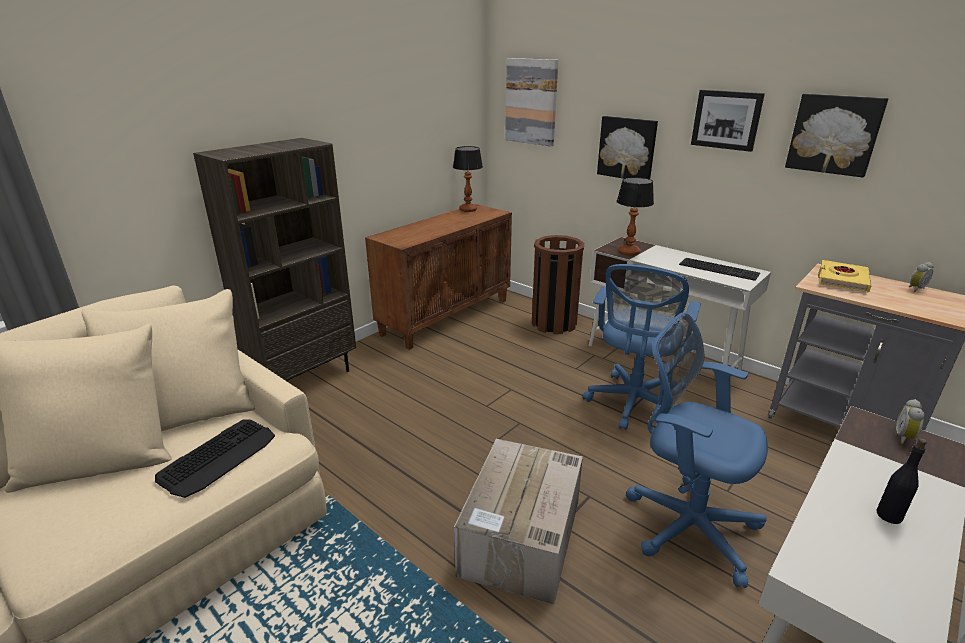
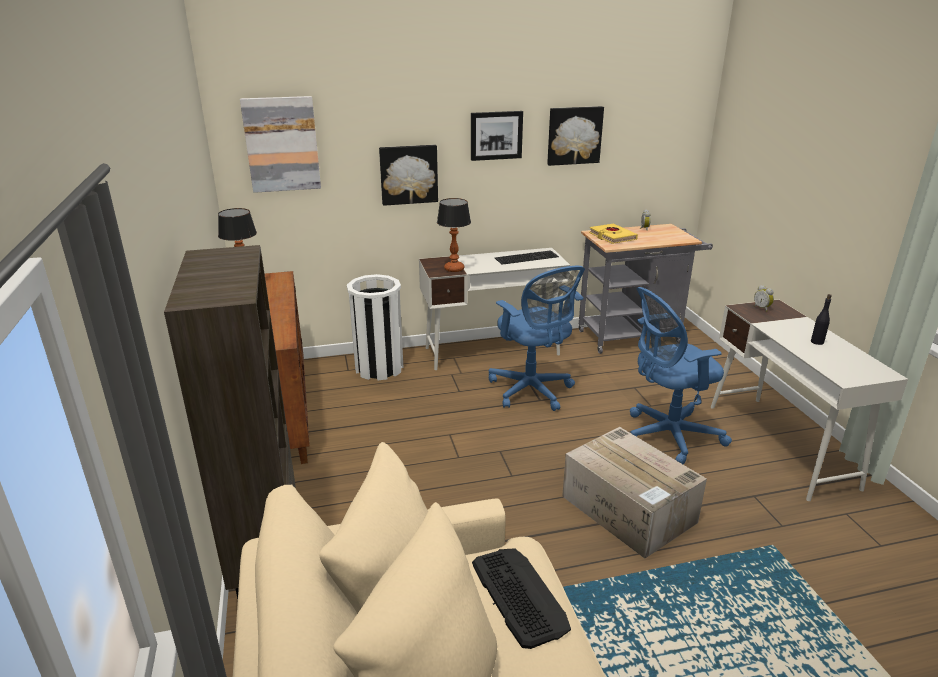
camera: 55 degrees left, 0 degrees up
(554, 323) = (379, 368): brown trash can -> white trash can

